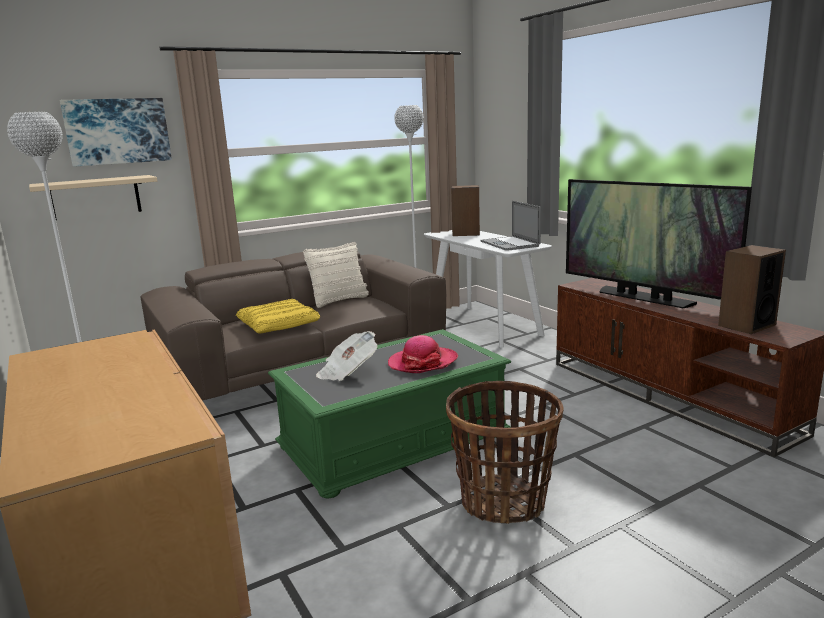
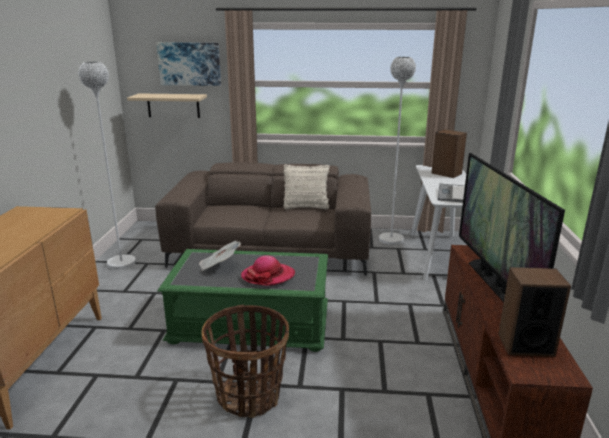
camera: 35 degrees right, 5 degrees up
(278, 325) = (243, 216): yellow pillow -> none

